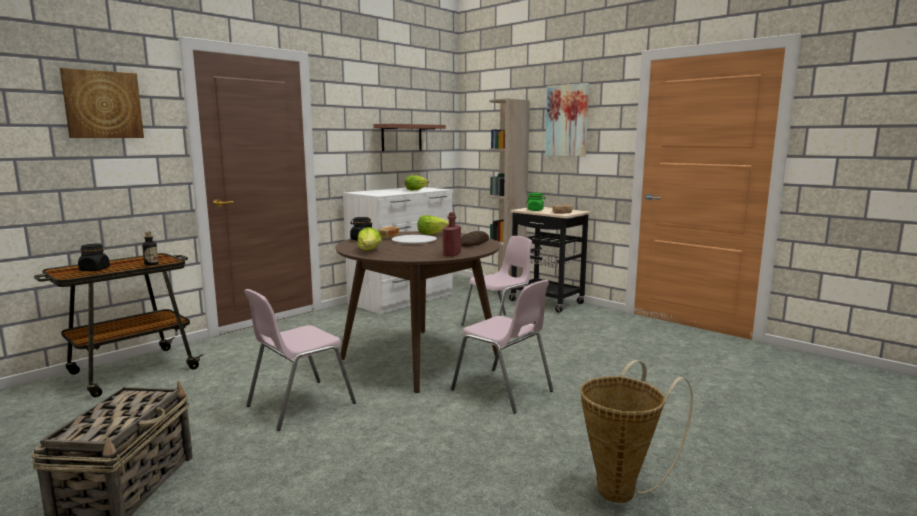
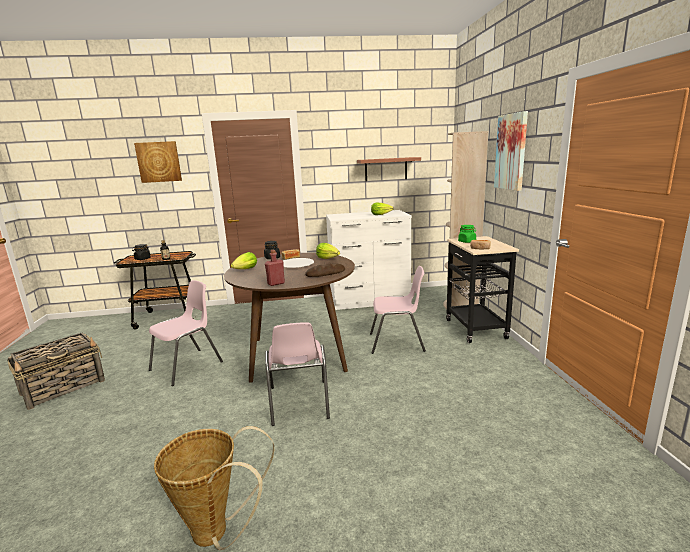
camera: 40 degrees right, 5 degrees up
(299, 405) = (188, 366): pink chair -> pink chair turned 135 degrees clockwise

